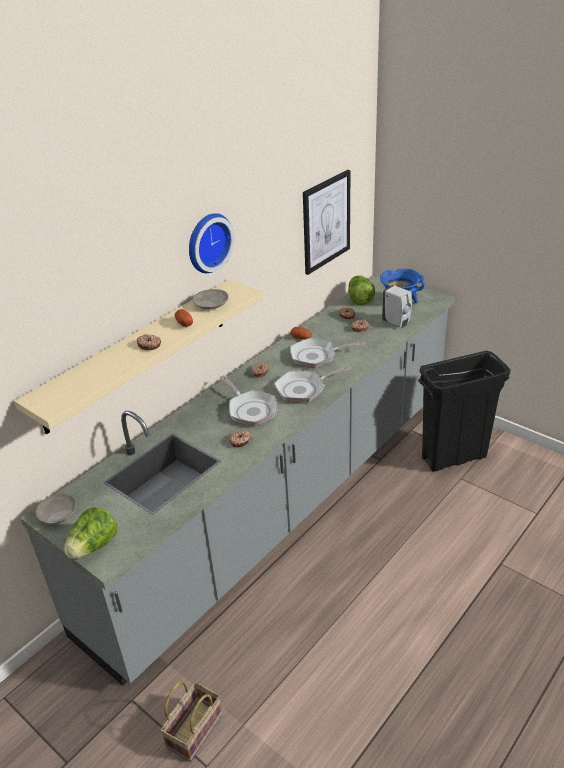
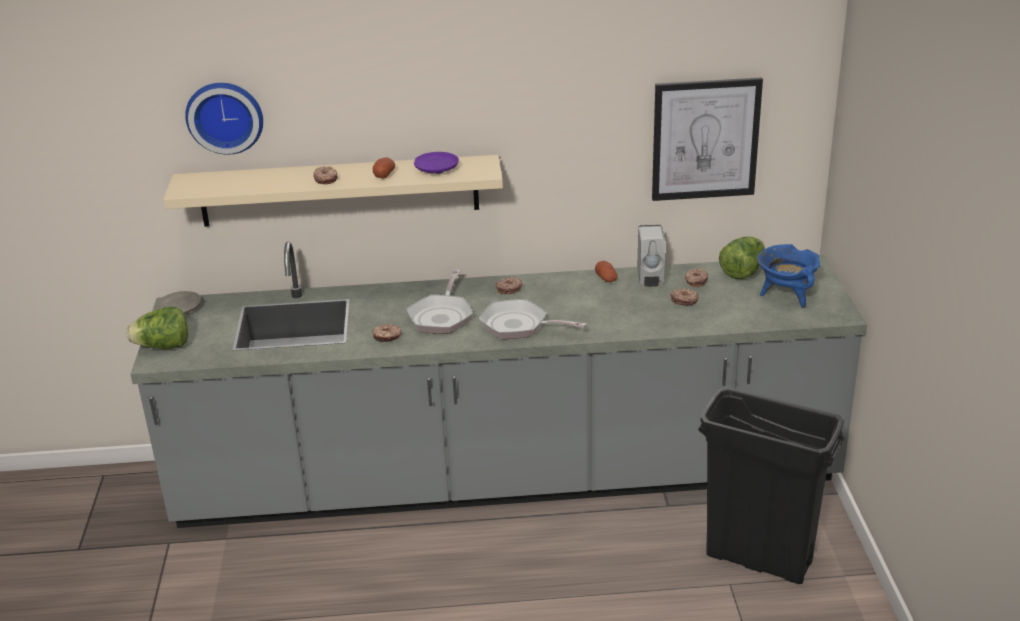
camera: 45 degrees right, 5 degrees down
(194, 728) = (177, 598): basket -> none
(207, 242) = (465, 96): wall clock -> wall clock (225, 116)
(210, 304) = (436, 169): beige plate -> purple plate
(317, 356) = (588, 303): frying pan -> none
(396, 323) = (736, 316): white soap dispenser -> white soap dispenser (650, 279)

